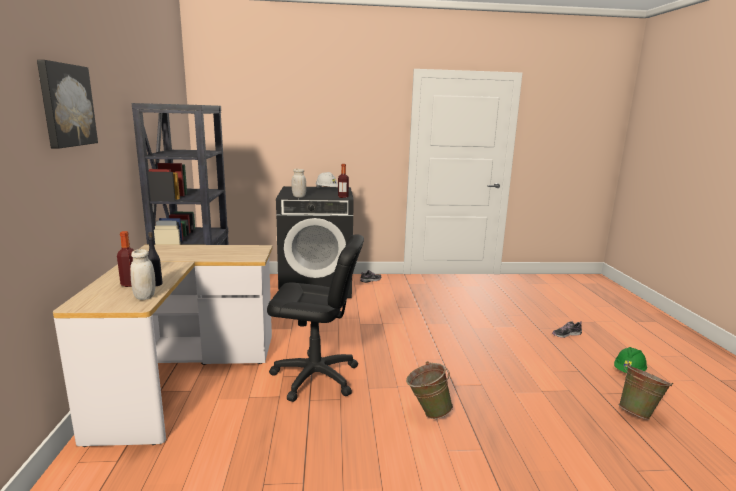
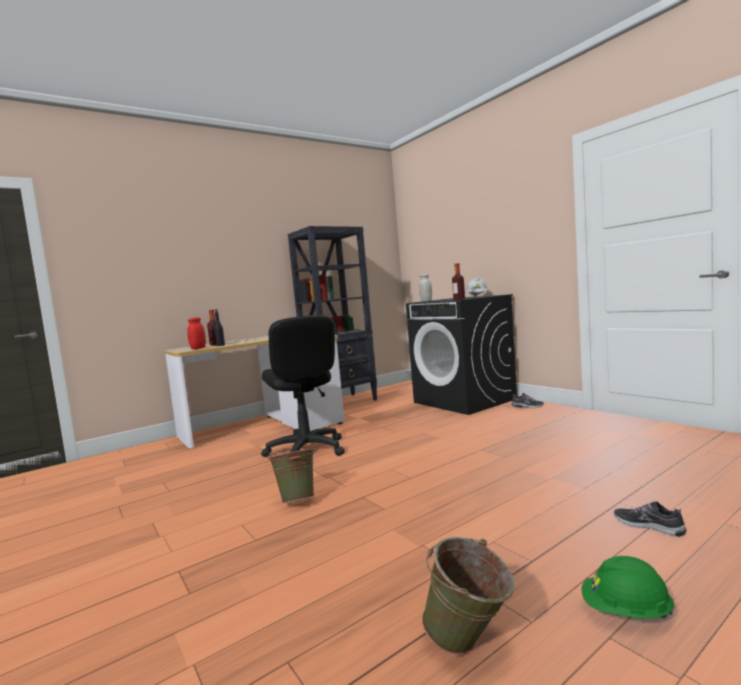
camera: 60 degrees right, 10 degrees down
(66, 105) = (207, 237): picture -> none
(145, 296) = (198, 348): white jar -> red jar

